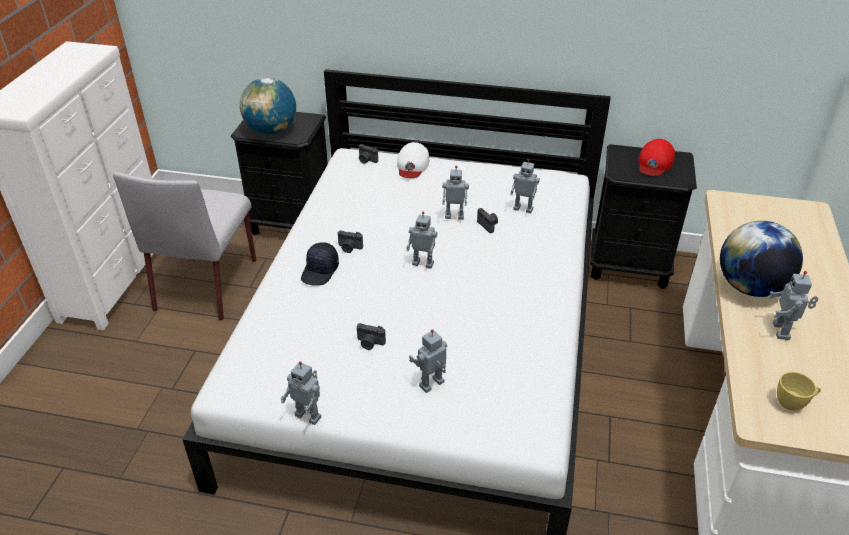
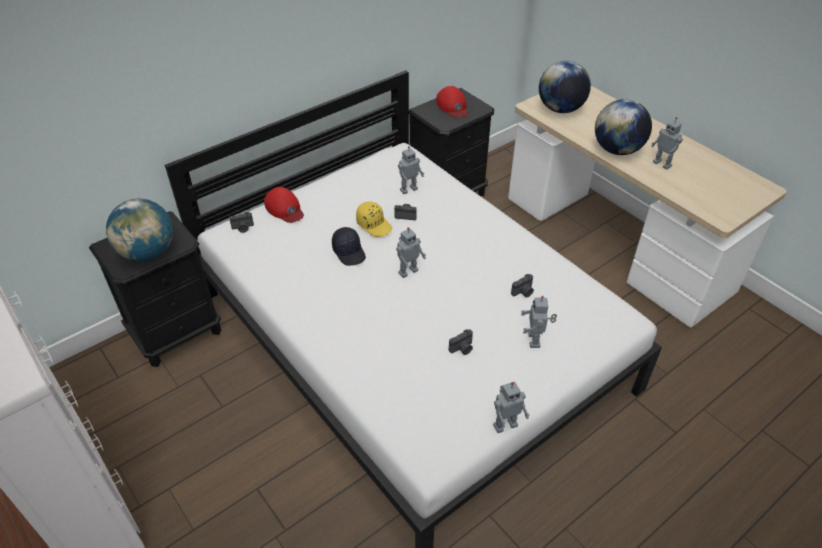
camera: 50 degrees left, 5 degrees up
(207, 283) = (180, 434): grey chair -> none
(320, 271) = (351, 331): black cap -> black cap (349, 252)
(349, 248) = (343, 299): camera -> camera (523, 292)
(412, 165) = (284, 208): white cap -> red cap
(454, 216) = (374, 224): toy robot -> yellow cap
(752, 219) = (560, 109): none -> globe
(793, 403) = (718, 197): yellow cup -> none

